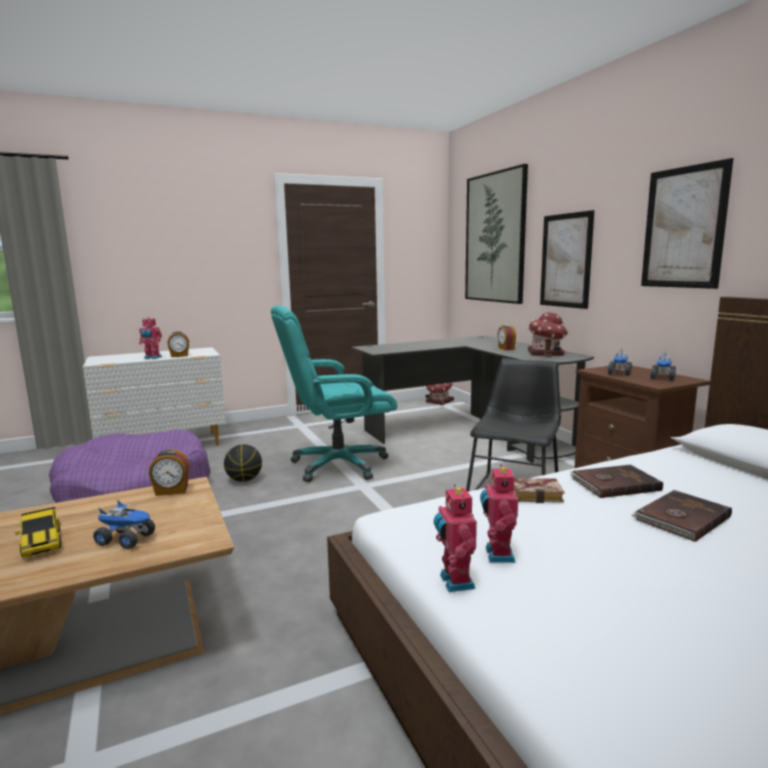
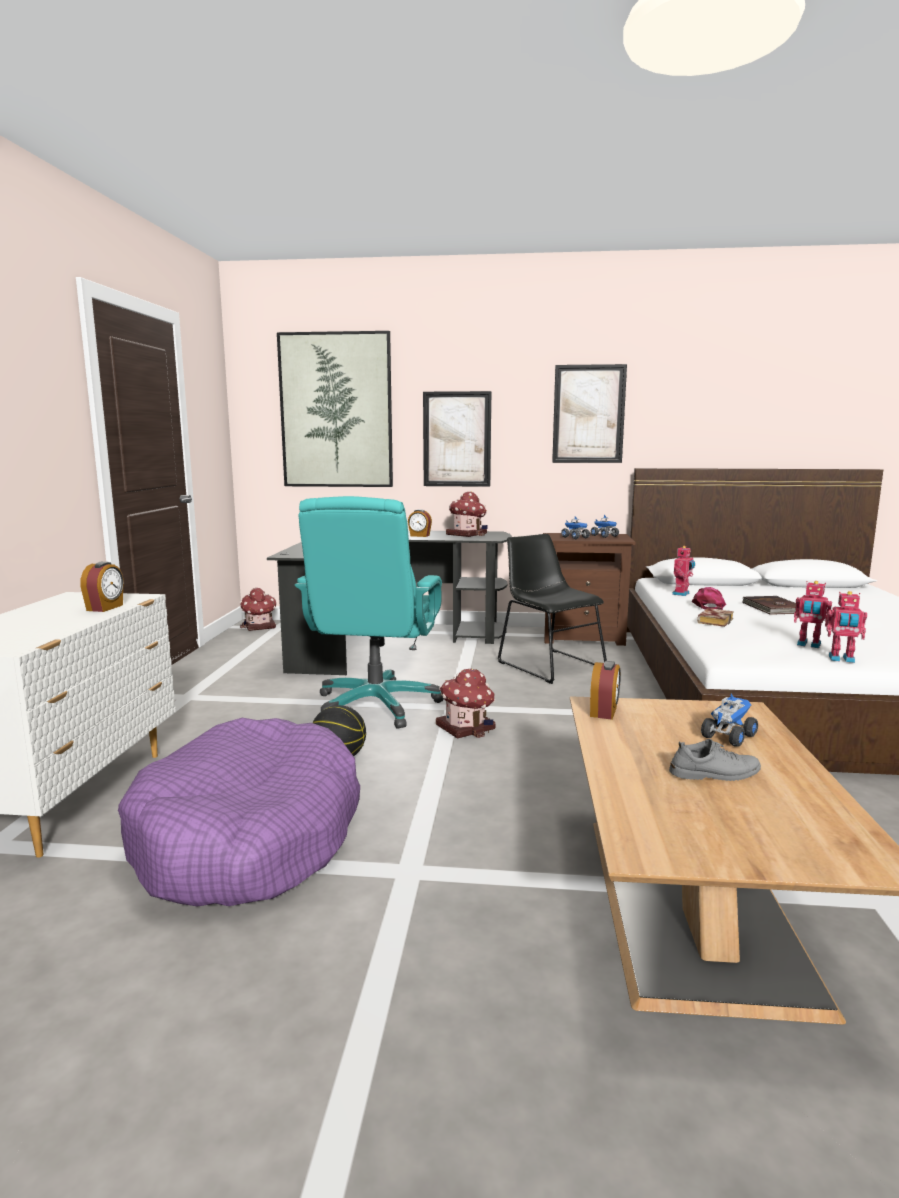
camera: 60 degrees left, 0 degrees up
(41, 542) = (715, 773): toy car -> grey shoe
(152, 358) = (74, 619): toy robot -> toy robot (682, 594)
(328, 499) = (466, 727): none -> toy house
(614, 484) = (708, 606): brown book -> pink cap

